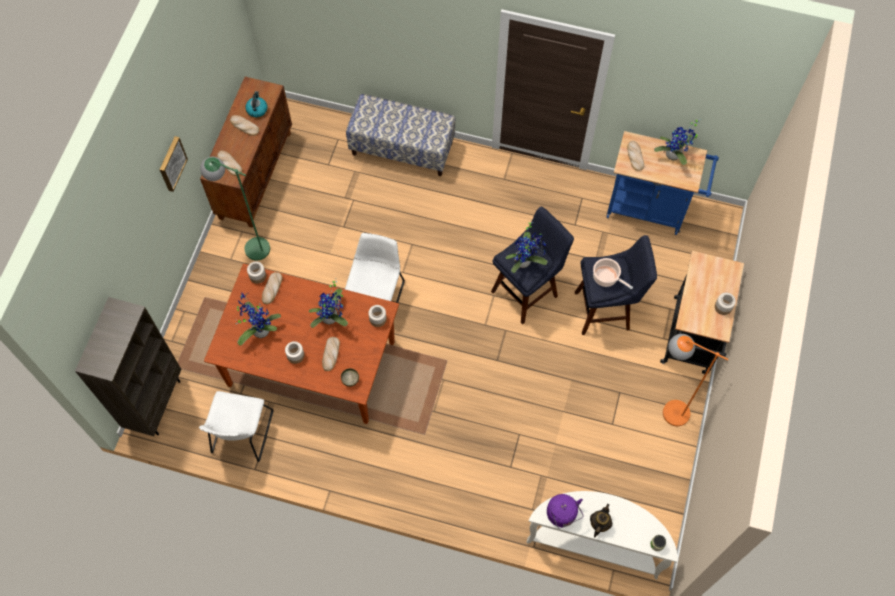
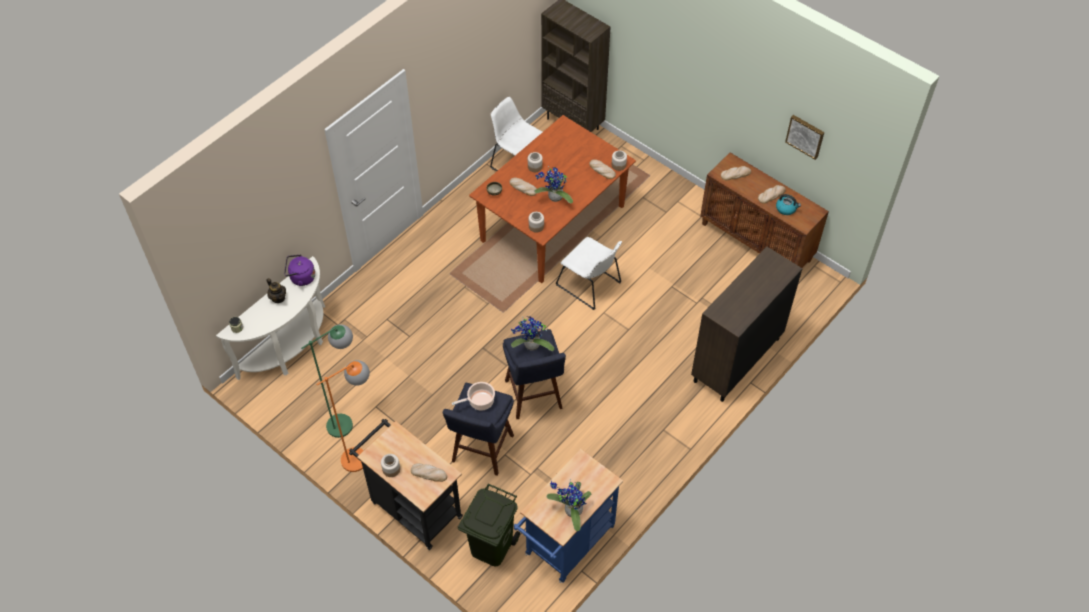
camera: 115 degrees right, 10 degrees down
(171, 163) = (718, 94): picture -> picture (805, 136)
(249, 245) = (685, 217): green floor lamp -> green floor lamp (347, 420)
(259, 330) = (569, 152): potted plant -> none
(402, 149) = (736, 360): bench -> brown cabinet
(635, 156) = (588, 475): bread -> bread (429, 473)
(686, 263) = (491, 546): none -> green trash can

